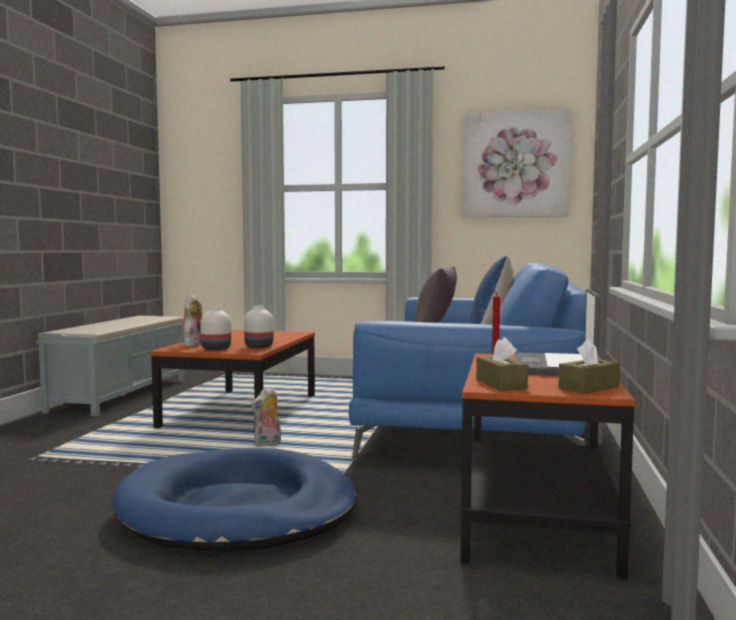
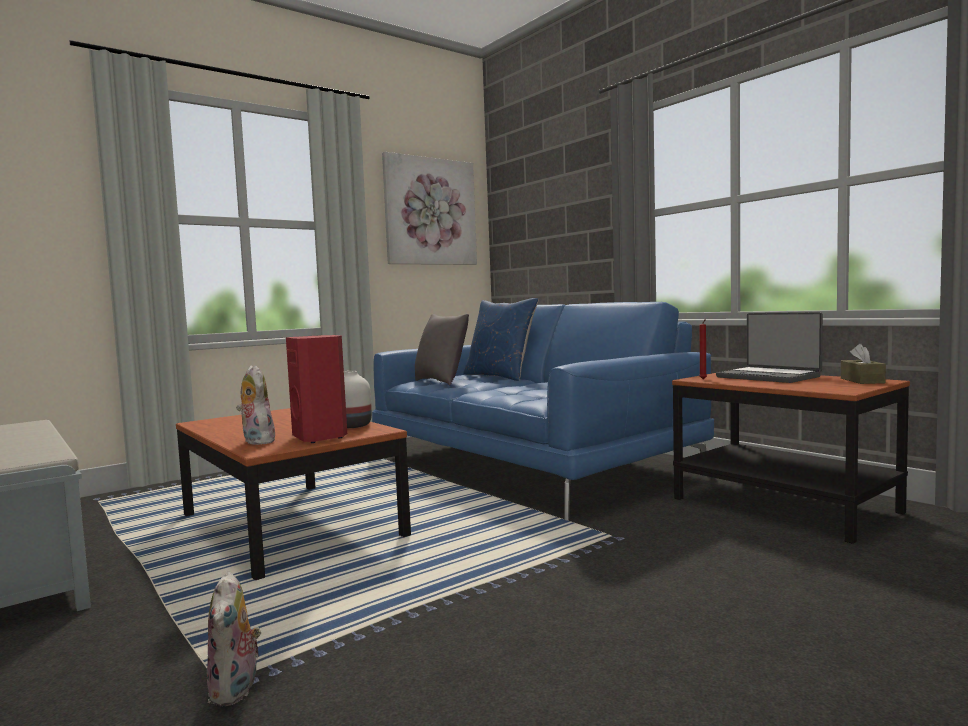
camera: 50 degrees left, 0 degrees up
(216, 349) = (321, 437): white vase -> red speaker
(237, 509) = (647, 592): blue dog bed -> none
(267, 444) = (450, 539): plush toy -> plush toy (236, 690)
(501, 384) = (833, 388): brown tissue box -> none

